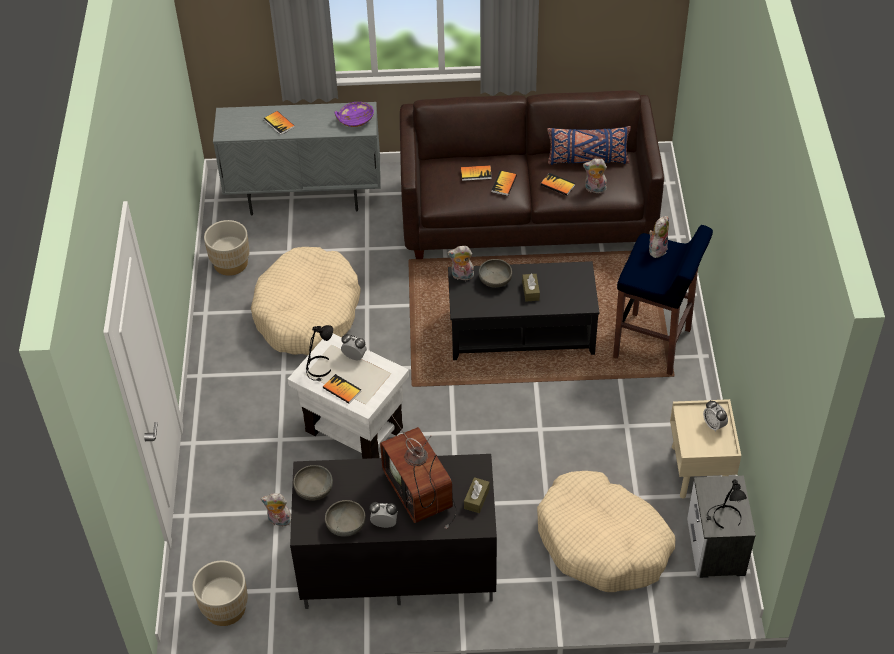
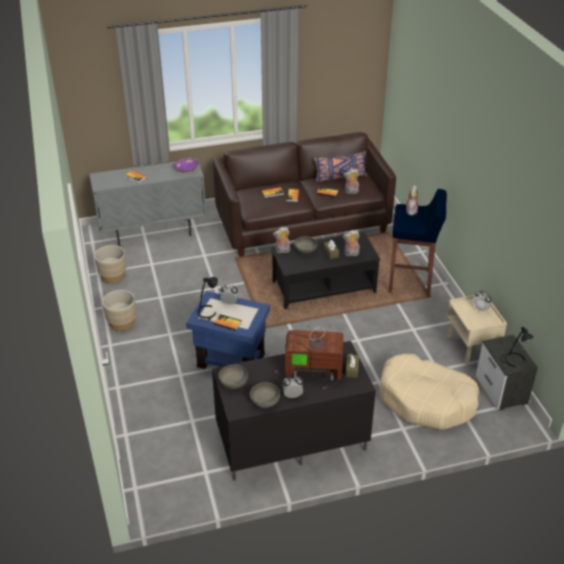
camera: 15 degrees left, 10 degrees down
(225, 608) = (173, 491): beige planter -> beige planter (122, 322)
(279, 521) = (195, 426): plush toy -> plush toy (351, 254)
(307, 313) = (176, 297): beige dog bed -> none
(354, 428) = (231, 360): white side table -> blue side table
(421, 492) = (311, 372): television -> television turned 135 degrees clockwise

